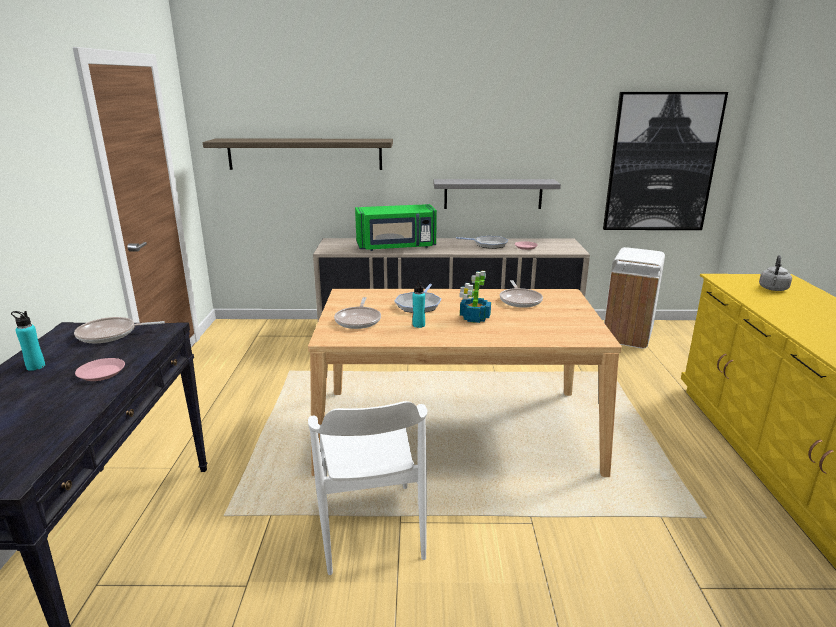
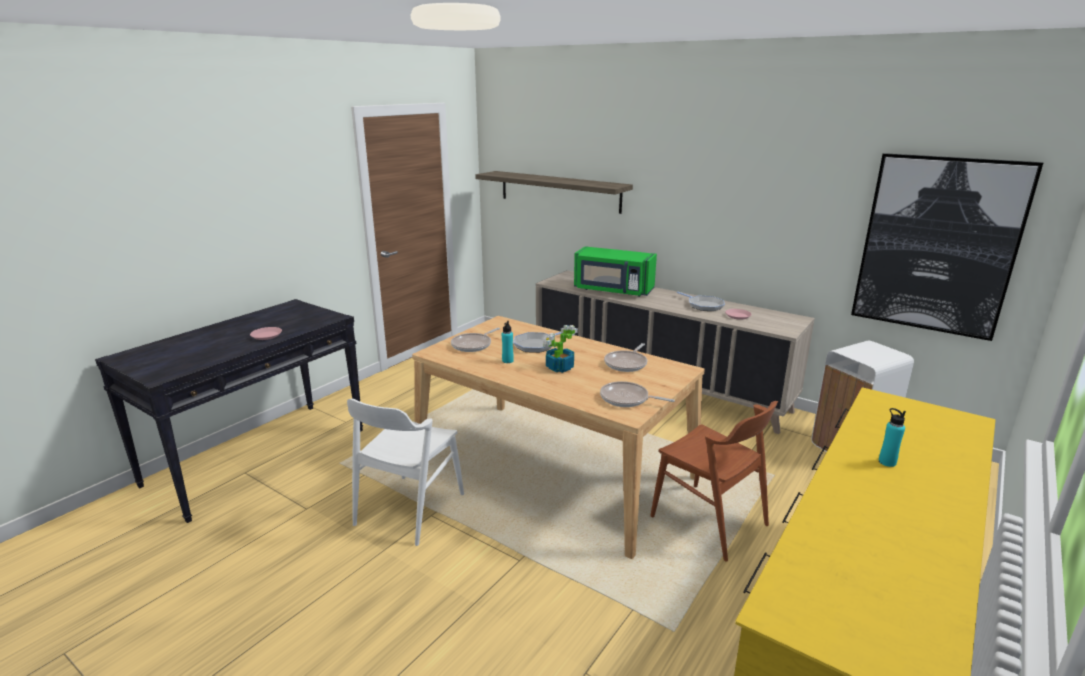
camera: 35 degrees right, 0 degrees up
(35, 366) = (247, 323): turquoise bottle -> turquoise bottle (887, 462)
(110, 334) = (305, 313): frying pan -> frying pan (627, 399)
(493, 194) = (726, 253): grey shelf -> none
(617, 422) = (709, 521): none -> brown chair
(773, 289) = (918, 427): grey kettle -> none

